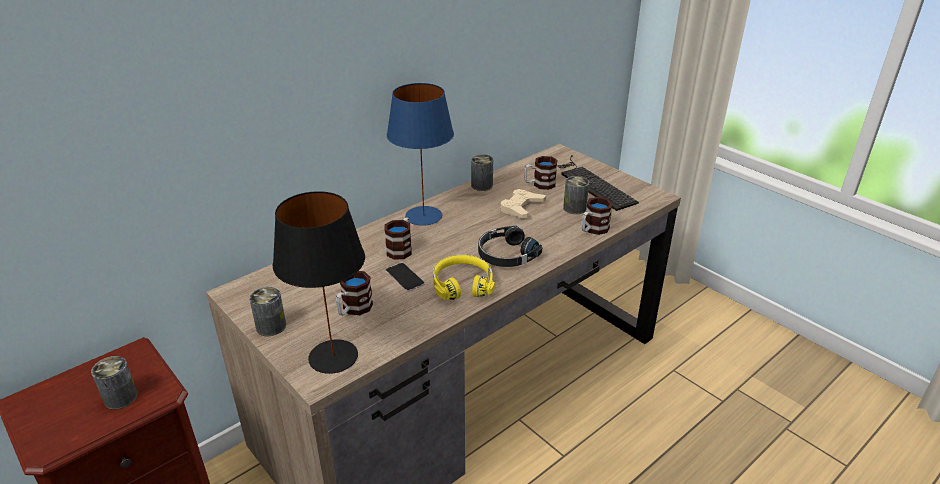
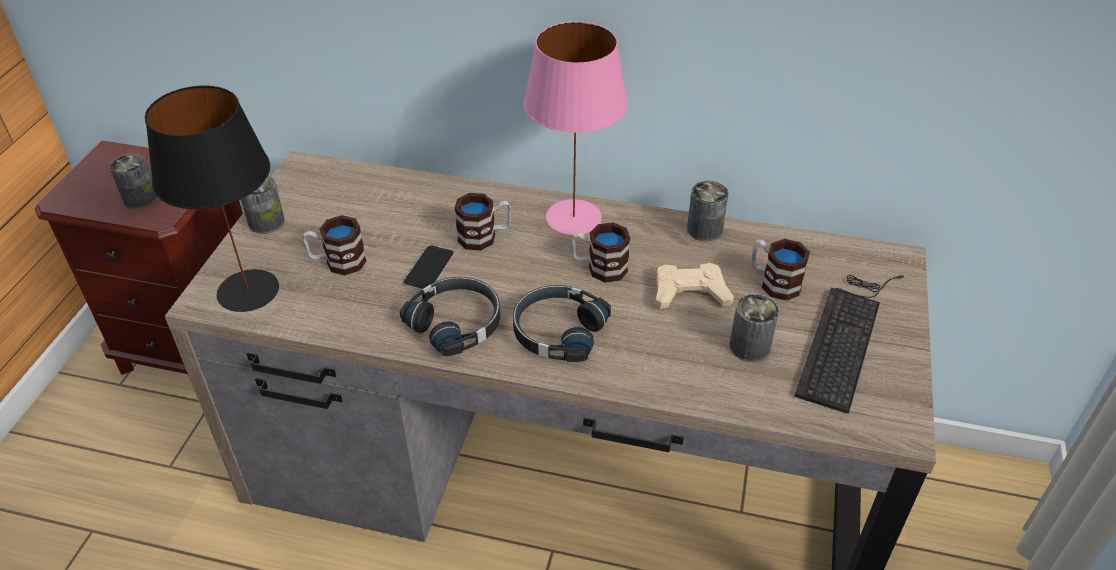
camera: 55 degrees right, 10 degrees up
(424, 216) = (573, 218): blue table lamp -> pink table lamp
(462, 284) = (457, 323): yellow headphones -> black headphones
(593, 230) = (711, 392): mug -> mug (599, 267)

